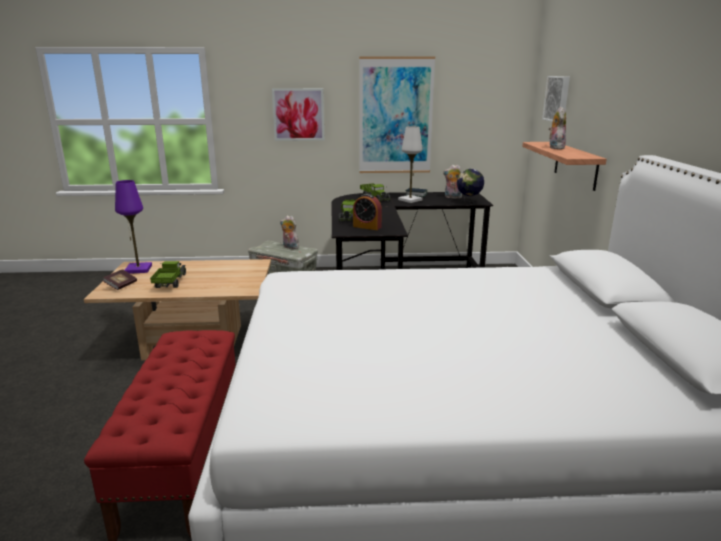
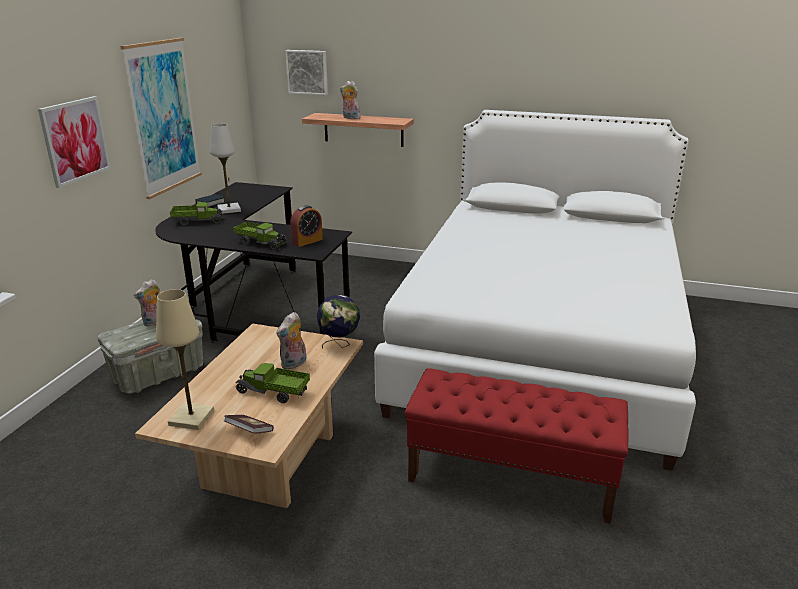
camera: 70 degrees left, 5 degrees up
(138, 269) = (191, 418): purple table lamp -> beige table lamp
(452, 197) = (245, 194): plush toy -> plush toy (294, 364)
(468, 203) = (275, 193): globe -> globe (339, 345)

